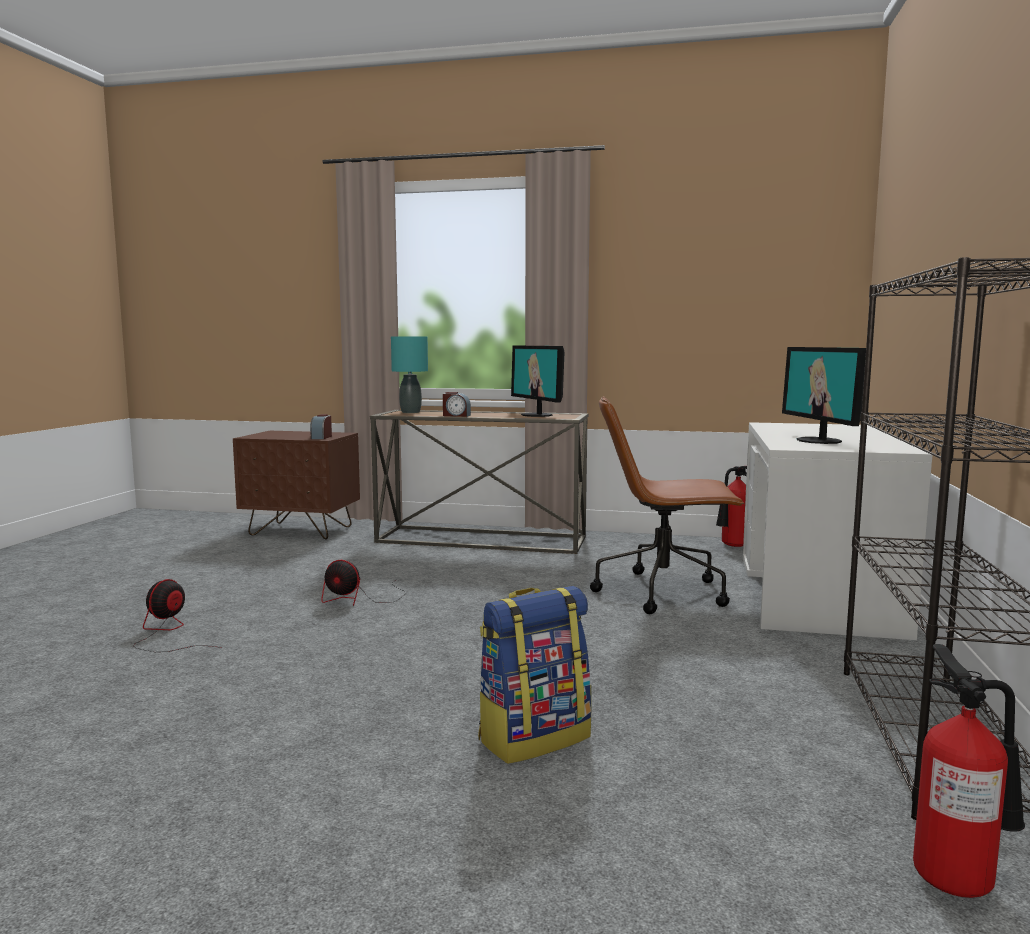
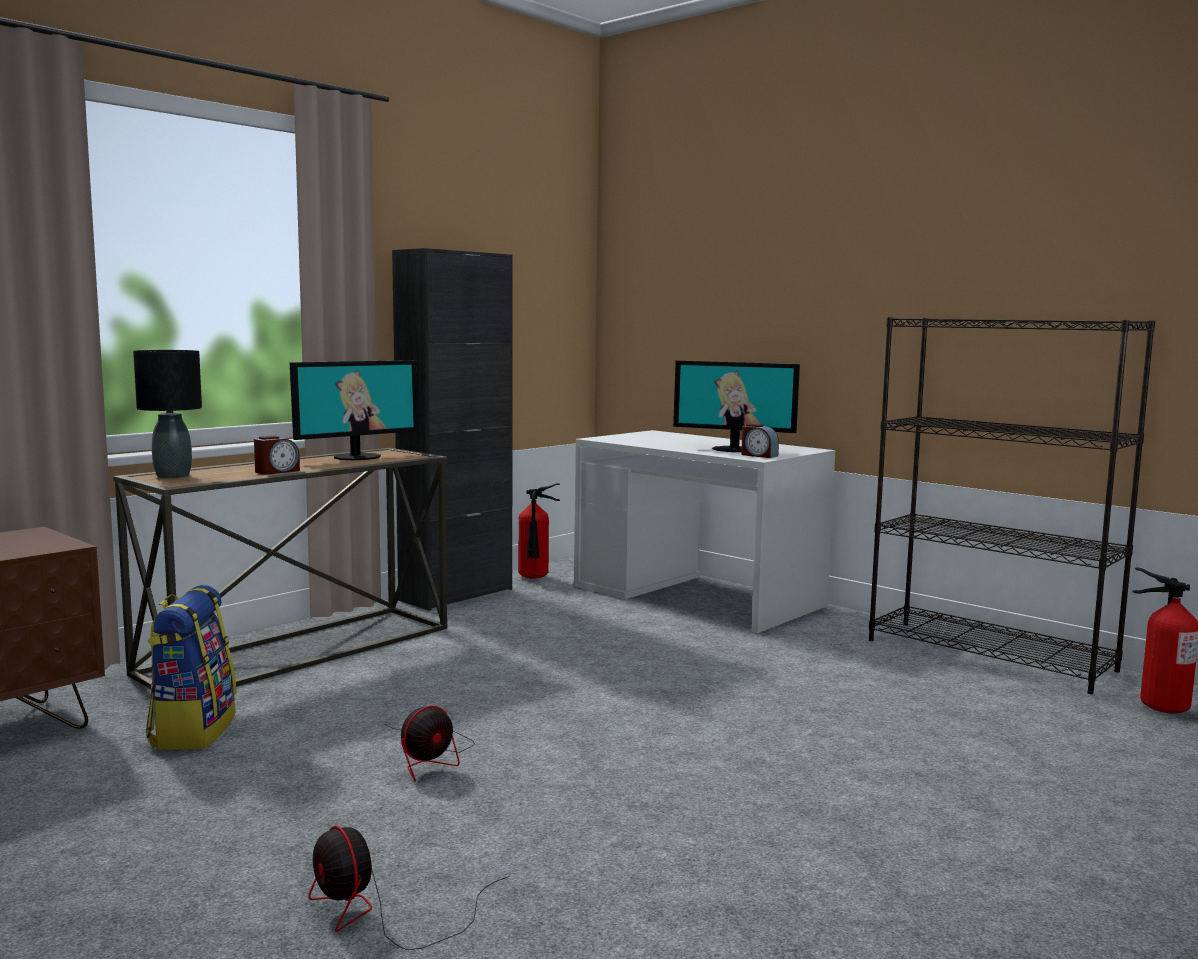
camera: 60 degrees left, 0 degrees up
(321, 437) = (47, 544): alarm clock -> alarm clock (758, 455)
(411, 412) = (173, 476): turquoise table lamp -> black table lamp
(534, 737) = (919, 762): backpack -> backpack (192, 731)
(537, 415) = (357, 457): monitor -> monitor turned 45 degrees counterclockwise
(648, 540) = (456, 595): none -> black cabinet
(664, 592) = (626, 633): brown office chair -> none

